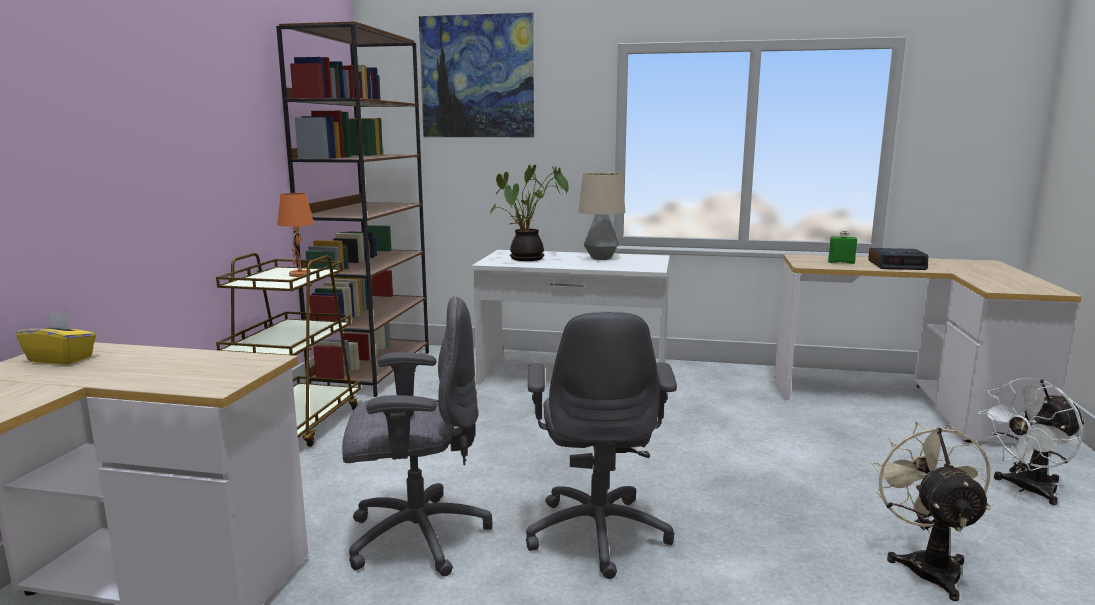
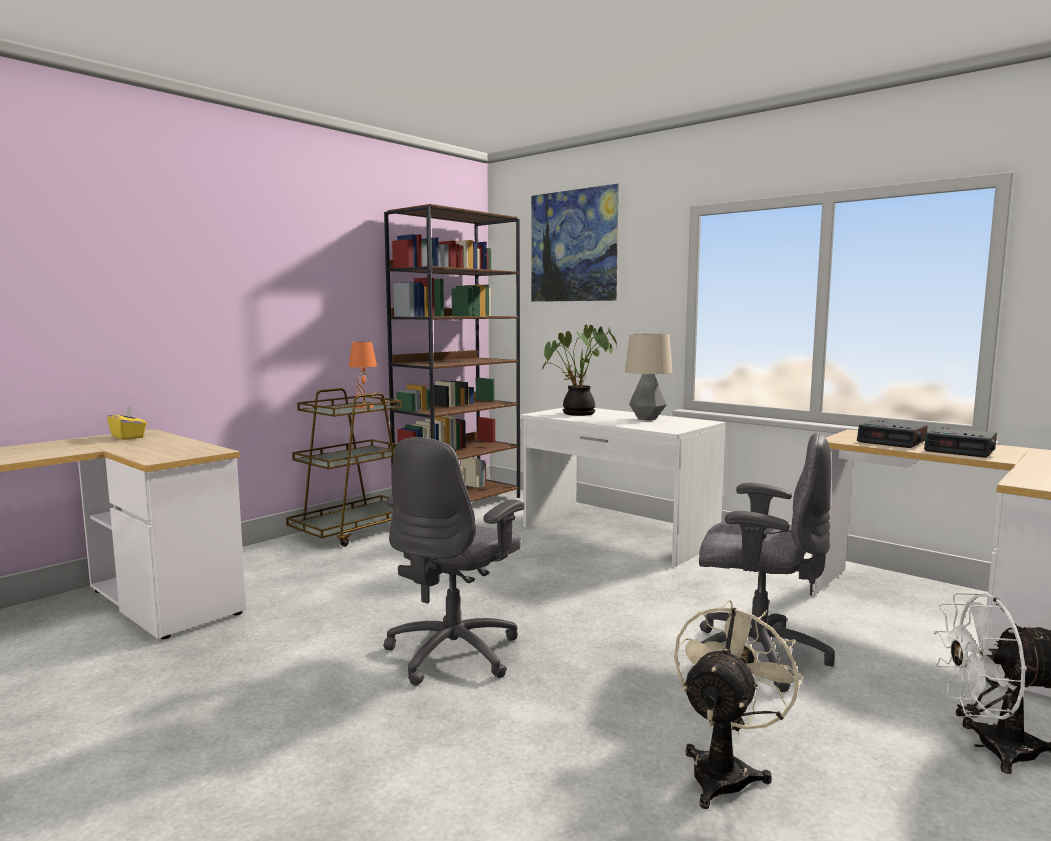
camera: 30 degrees right, 5 degrees down
(415, 536) = (326, 619): grey office chair -> grey office chair (756, 654)
(841, 262) = (892, 441): green bottle -> alarm clock

